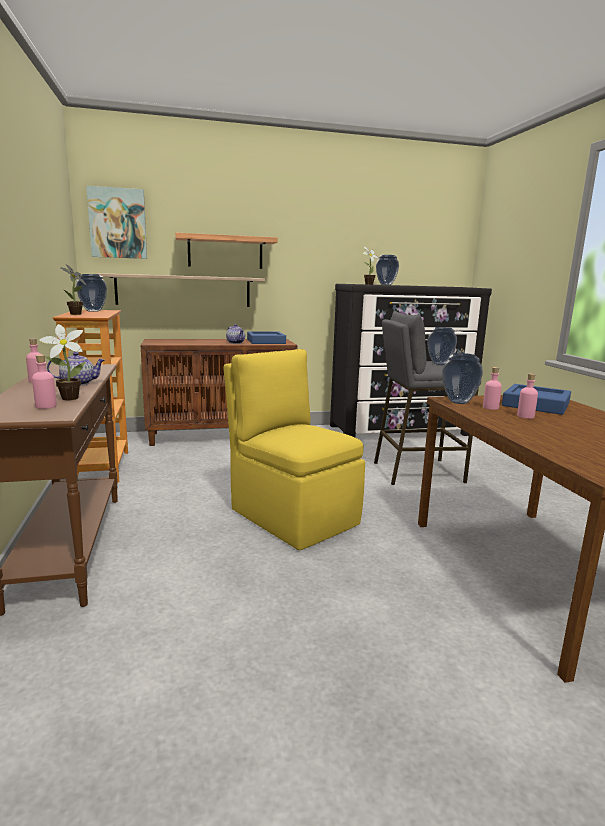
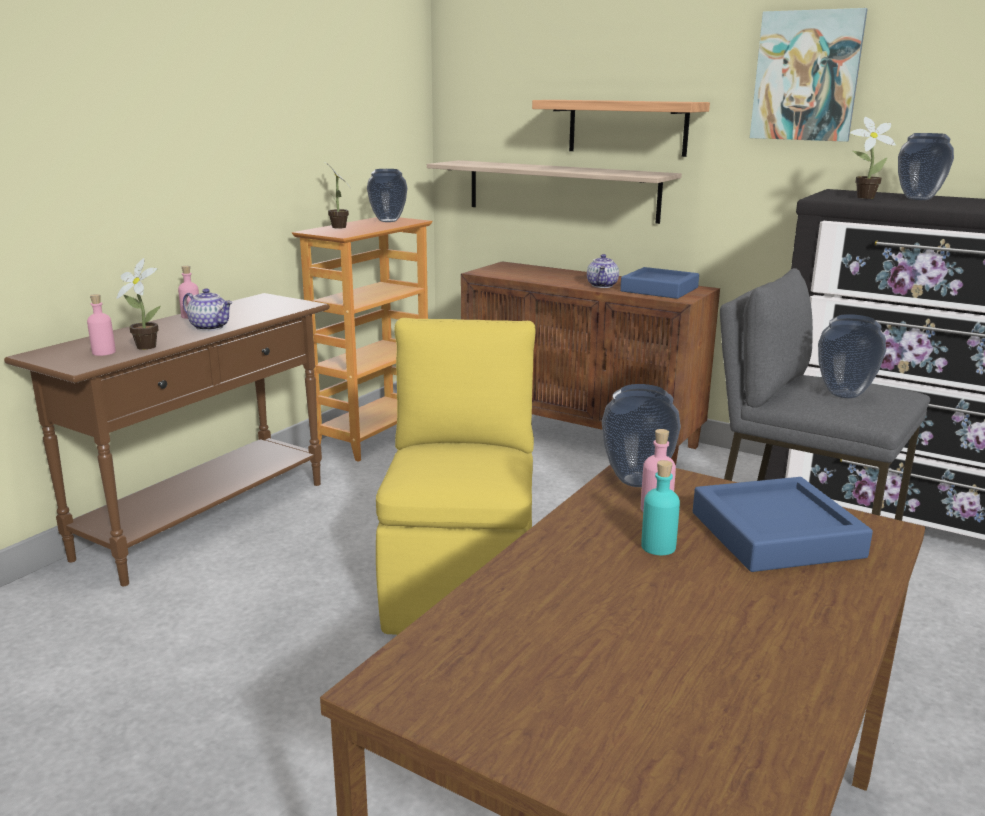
camera: 45 degrees right, 5 degrees up
(118, 223) = (481, 85): picture -> picture (806, 76)
(525, 416) = (658, 547): pink bottle -> turquoise bottle

